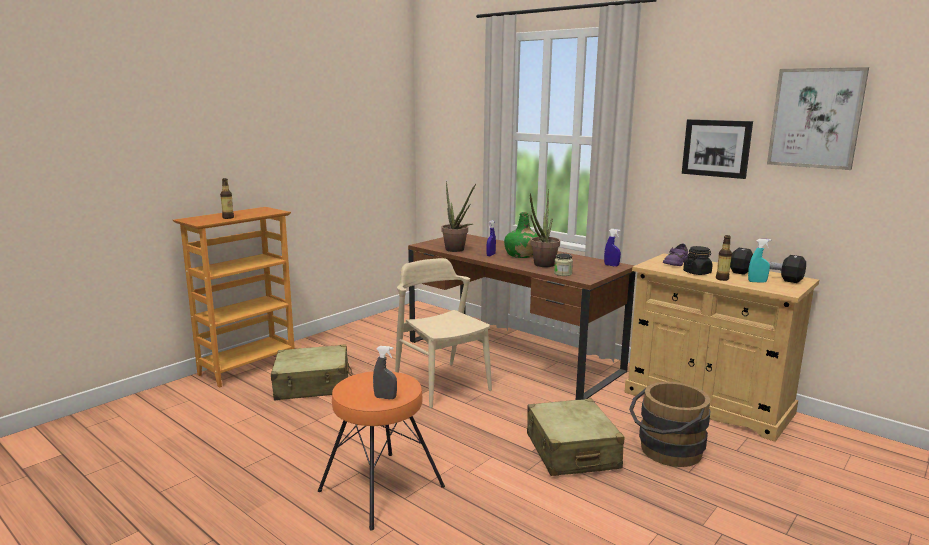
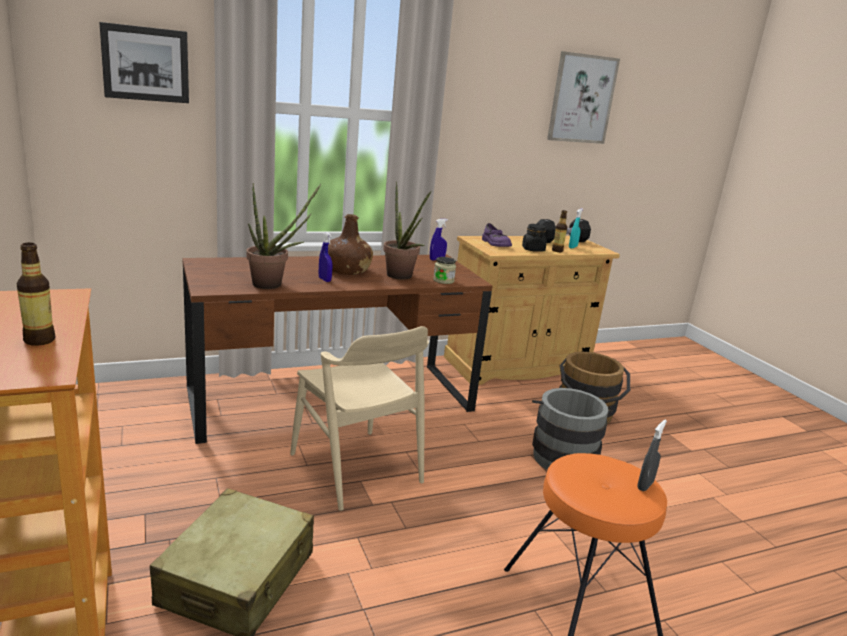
camera: 65 degrees left, 5 degrees up
(442, 384) = (356, 468): beige chair -> beige chair turned 120 degrees counterclockwise
(522, 255) = (347, 270): green bottle -> brown bottle
(571, 451) = (562, 455): beige suitcase -> grey bucket
(716, 148) = (506, 124): picture -> picture (146, 64)

